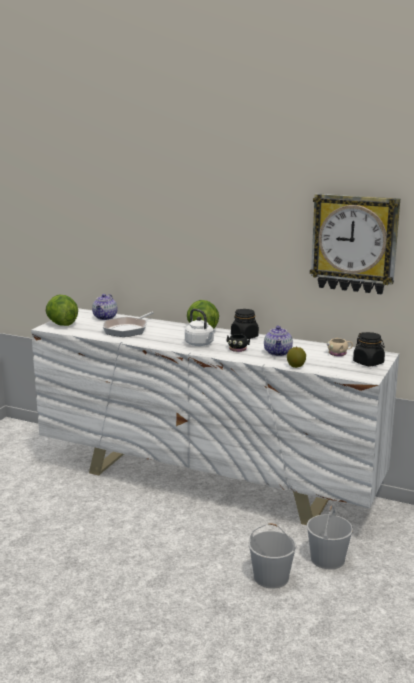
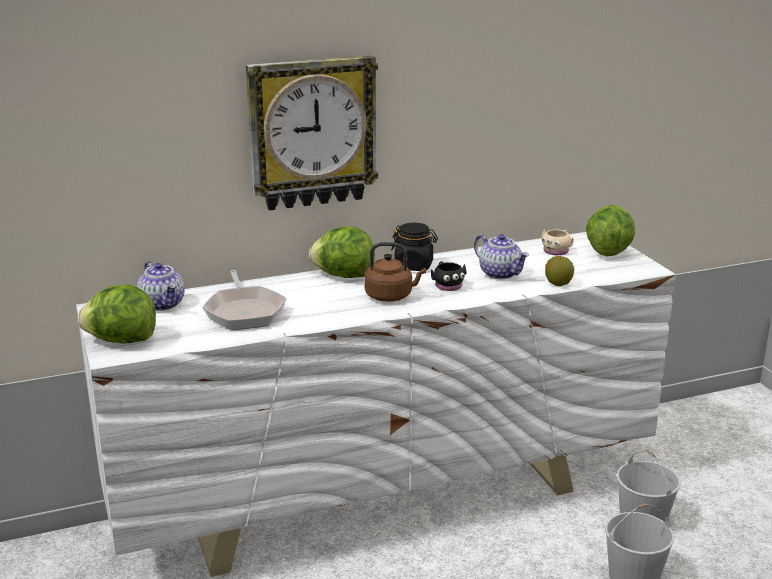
camera: 45 degrees left, 5 degrees up
(200, 344) = (391, 296): white kettle -> brown kettle
(354, 243) = (545, 93): wall clock -> wall clock (312, 132)
(368, 363) = (608, 251): black jar -> lettuce

